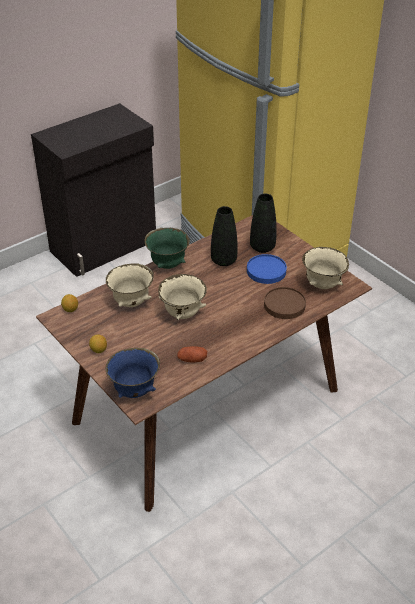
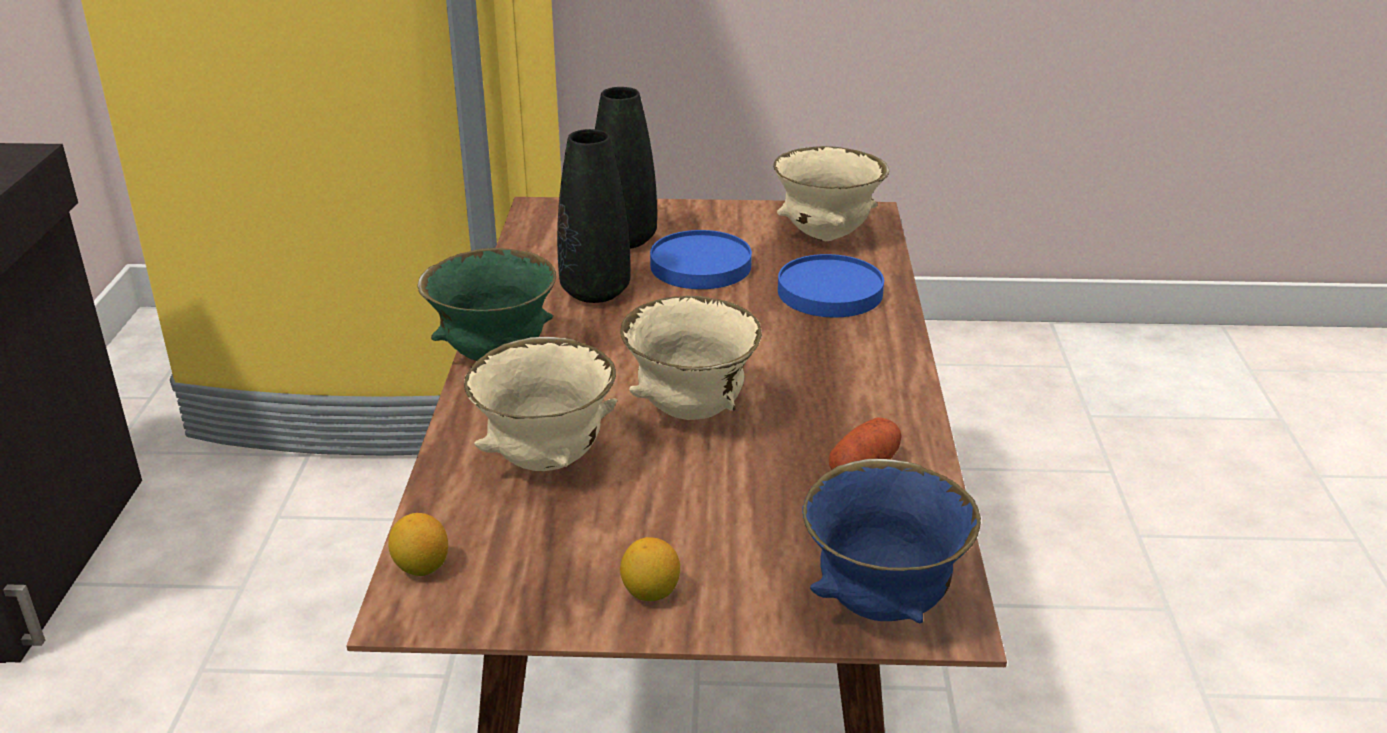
camera: 50 degrees left, 10 degrees down
(284, 305) = (829, 291): brown plate -> blue plate

